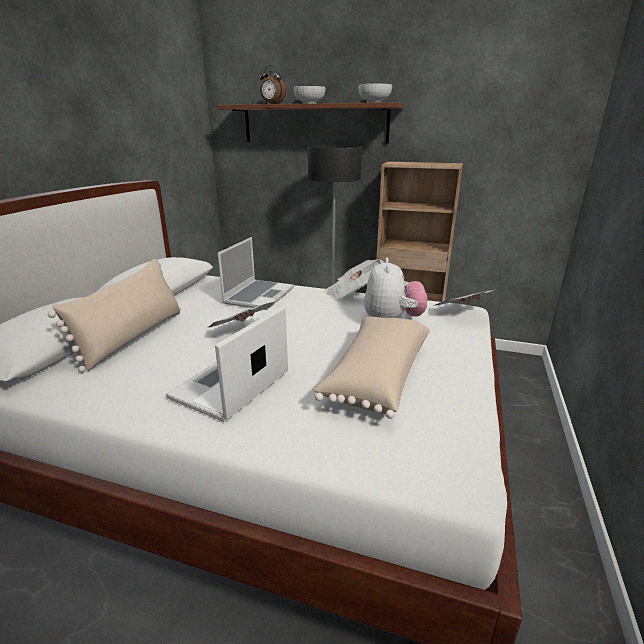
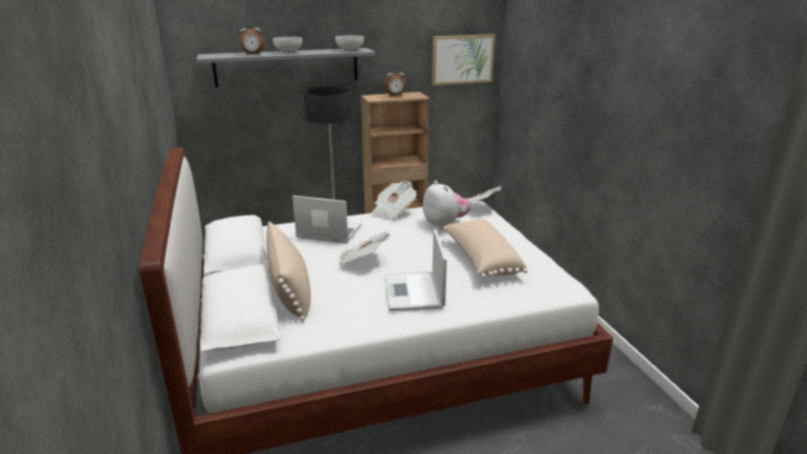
camera: 35 degrees left, 0 degrees up
(258, 295) = (328, 232): laptop -> laptop turned 60 degrees counterclockwise
(314, 124) = (287, 67): brown shelf -> grey shelf
(423, 163) = (395, 96): none -> alarm clock
(534, 124) = (462, 59): none -> picture

